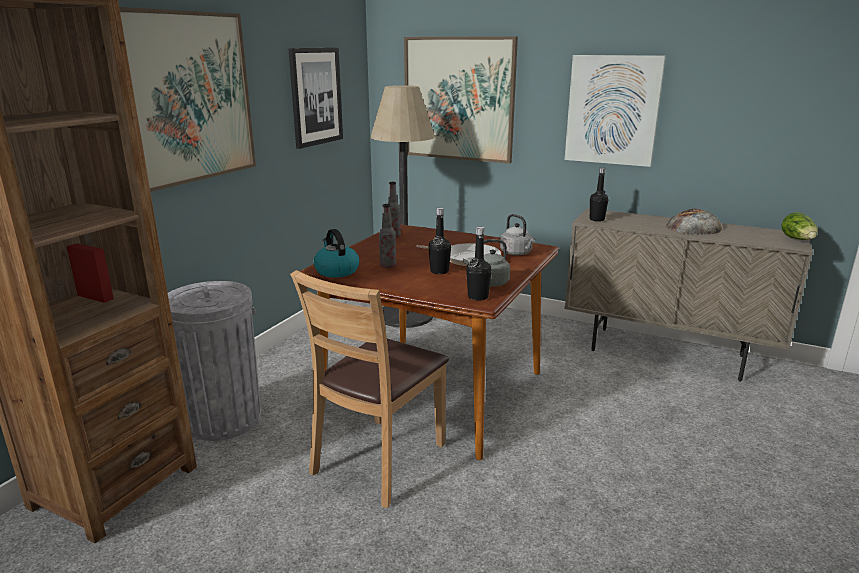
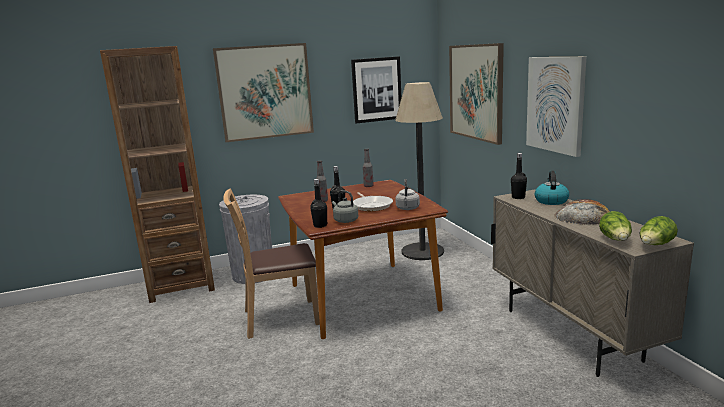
camera: 45 degrees right, 5 degrees down
(336, 271) = (295, 198): kettle -> kettle (551, 201)
(768, 242) = (616, 240): none -> lettuce

